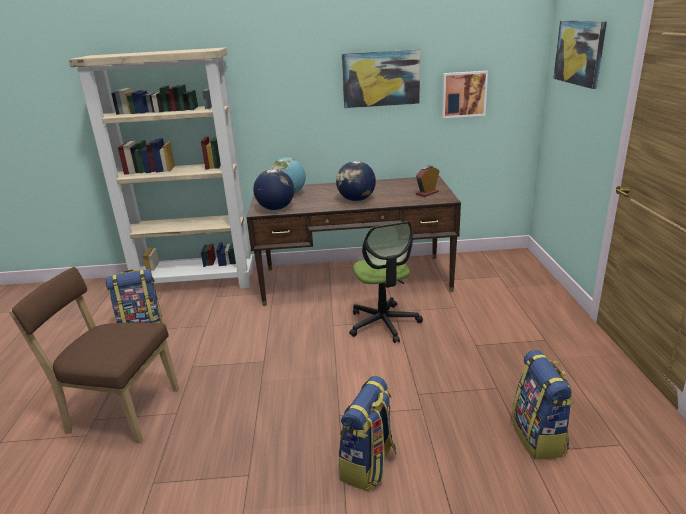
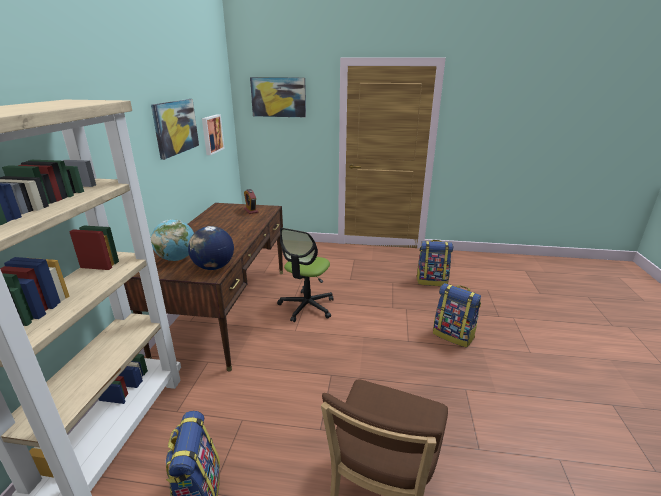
camera: 80 degrees left, 0 degrees up
(356, 200) = (235, 233): globe -> none
(383, 323) = (307, 307): office chair -> office chair turned 120 degrees clockwise

